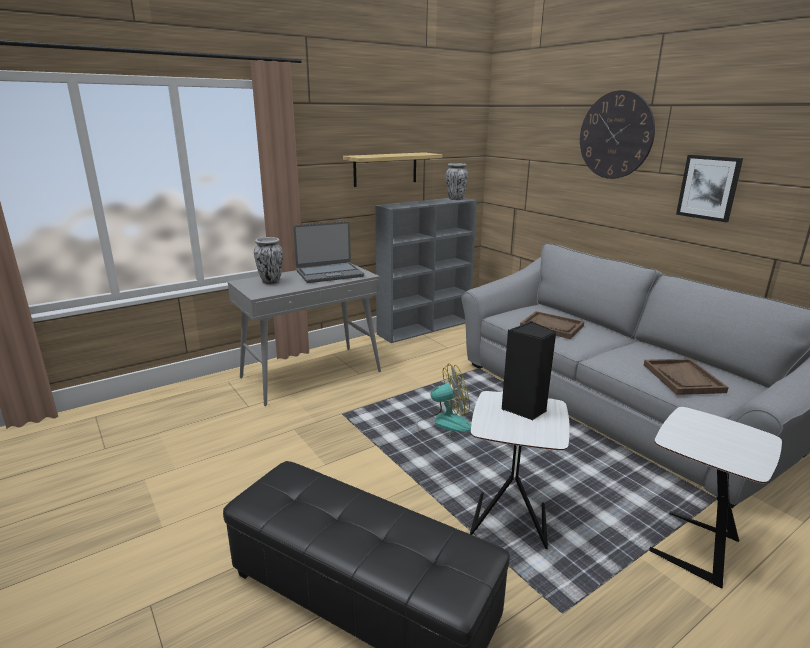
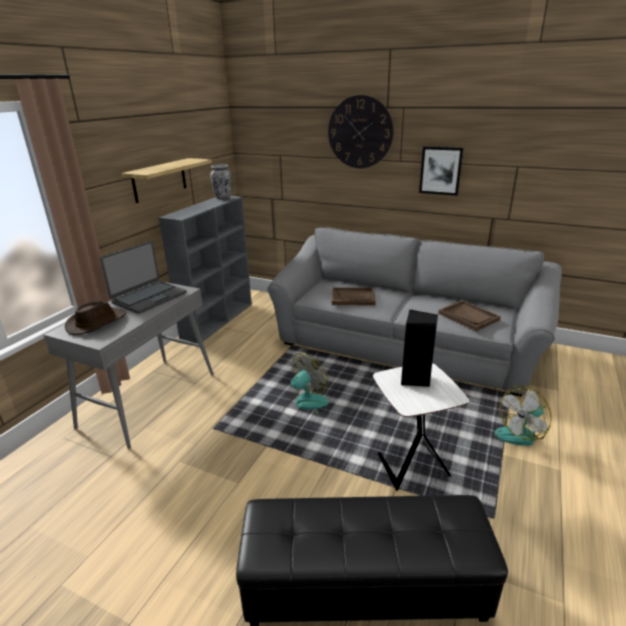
camera: 30 degrees left, 5 degrees up
(270, 282) = (96, 323): vase -> brown hat
(690, 546) = (520, 433): white side table -> fan

